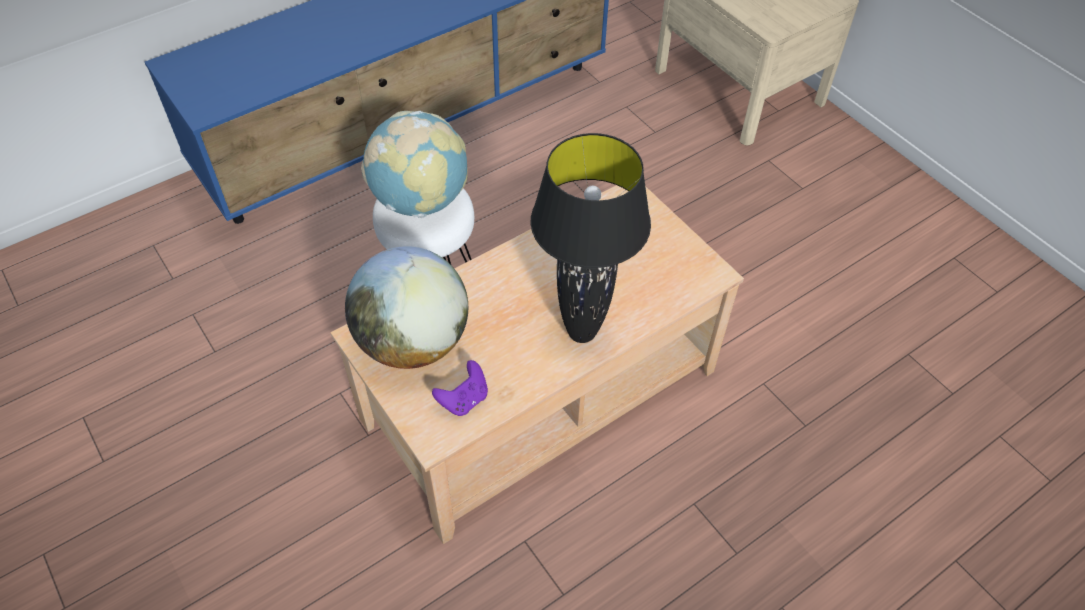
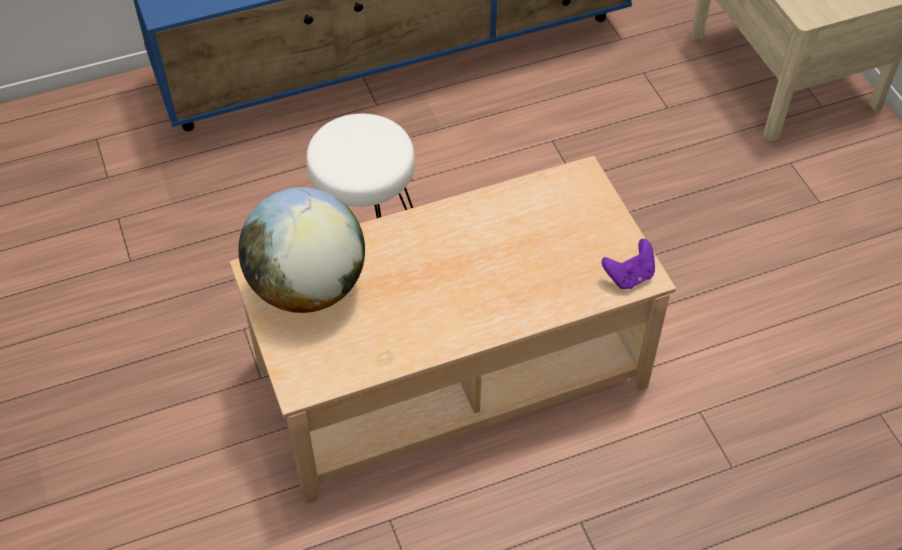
camera: 15 degrees right, 0 degrees up
(420, 200) = (359, 142): globe -> none
(464, 400) = (341, 355): purple game controller -> purple game controller (629, 276)
(582, 332) = (483, 311): black table lamp -> none

